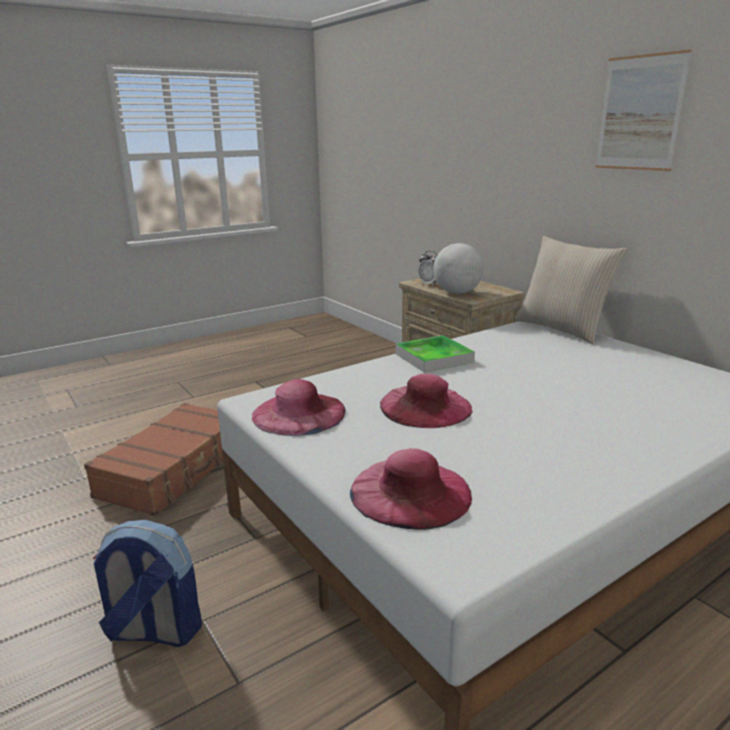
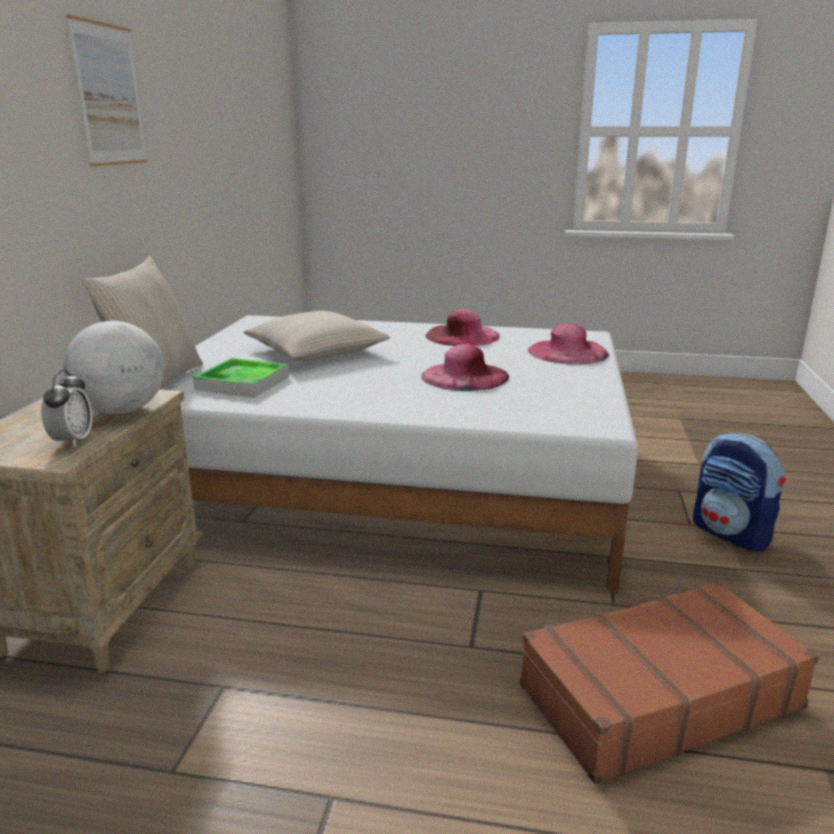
camera: 135 degrees left, 0 degrees up
(299, 413) = (572, 402): pink hat -> pink hat (462, 336)
(434, 358) = (352, 402): tray -> tray (242, 383)
(590, 382) = (316, 351): none -> beige pillow

